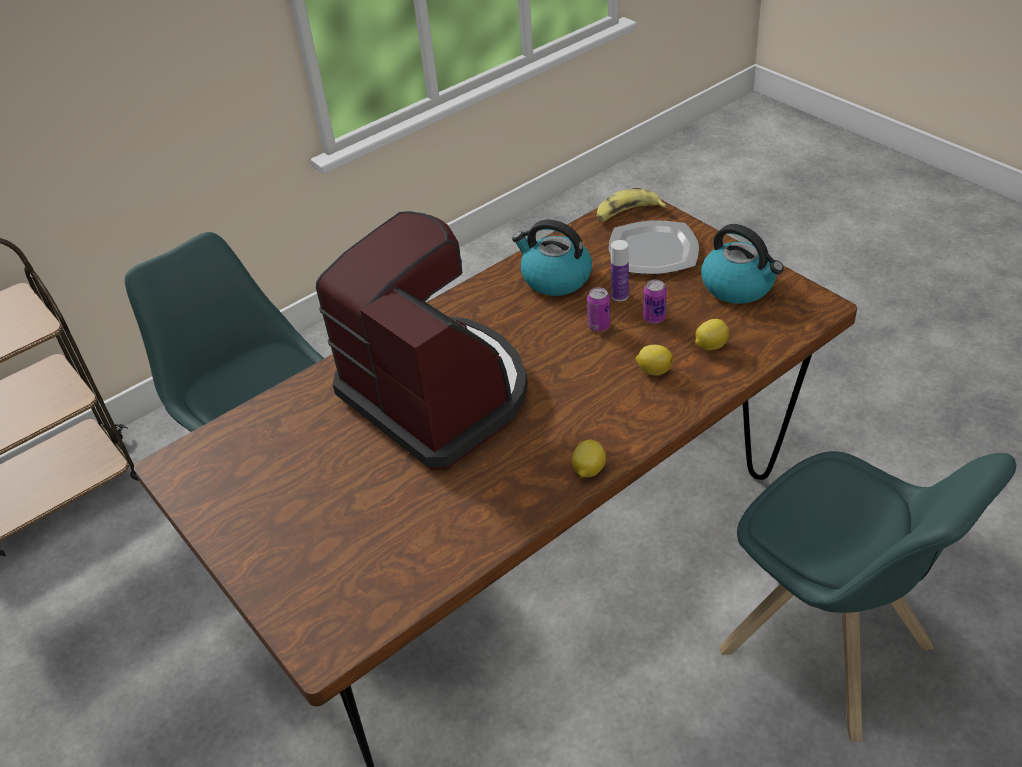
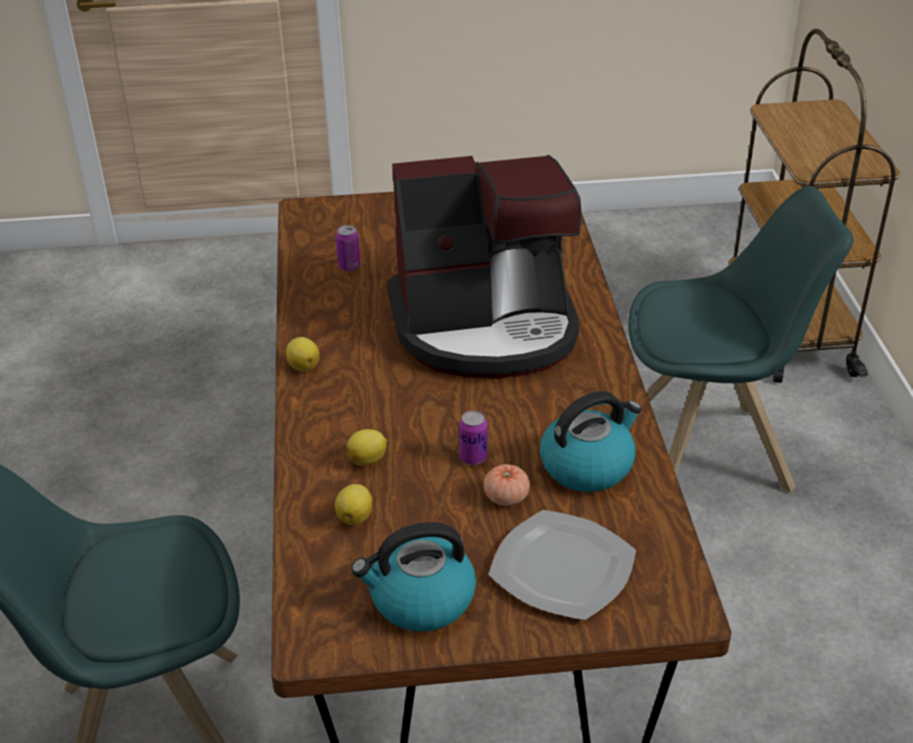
camera: 120 degrees right, 5 degrees down
(619, 296) = (506, 497): bottle -> tomato
(627, 214) = (667, 590): banana -> none
(654, 318) = (442, 502): can -> can (349, 266)

